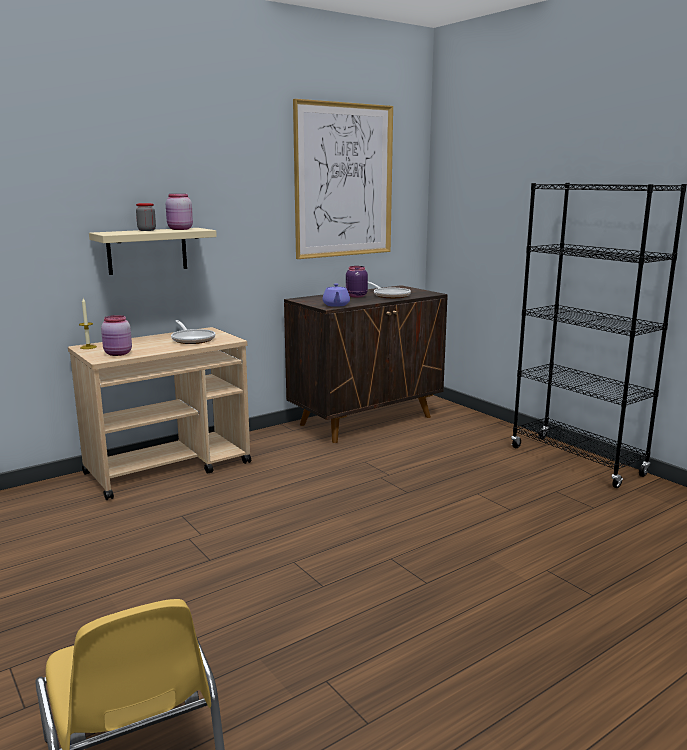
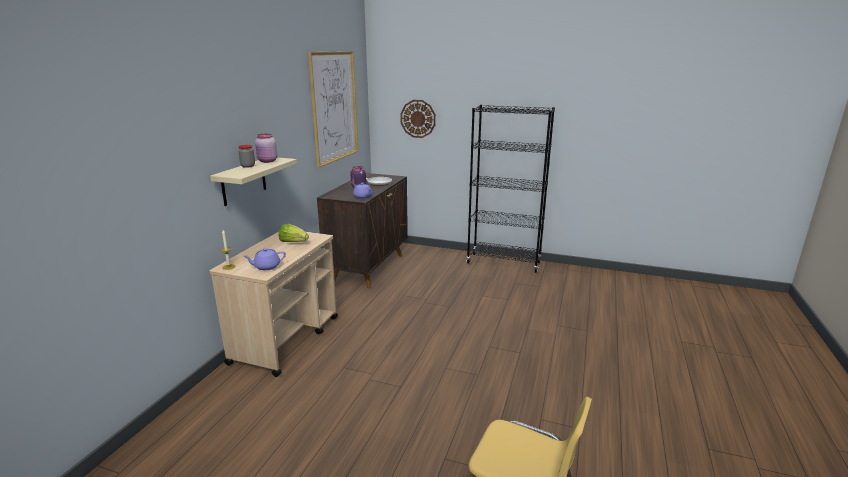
camera: 35 degrees left, 5 degrees up
(118, 354) = (266, 267): pink jar -> purple teapot
(192, 339) = (293, 242): frying pan -> lettuce
(484, 208) = (418, 118): none -> wall clock

